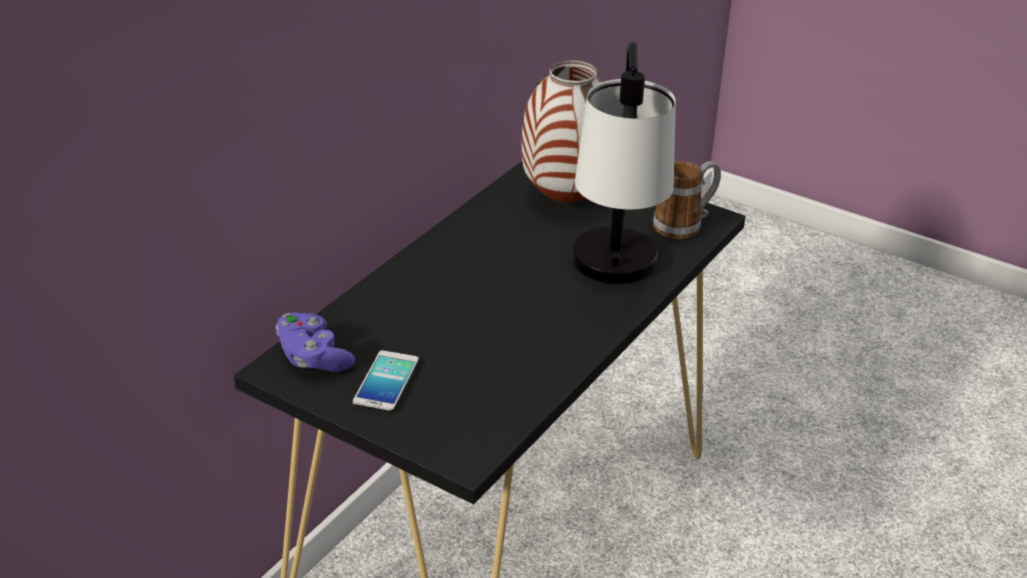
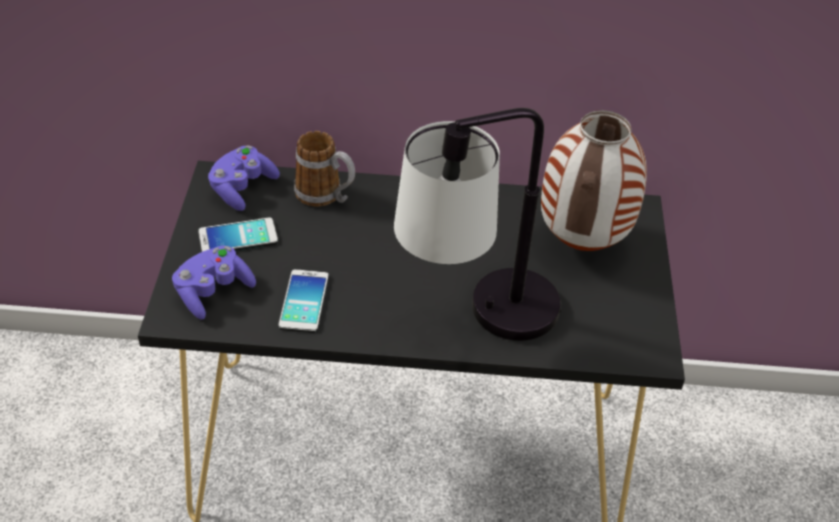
camera: 60 degrees right, 10 degrees up
(453, 421) = (213, 292): none -> purple game controller
(513, 369) = (304, 301): none -> phone
(685, 225) = (621, 338): mug -> mug (326, 196)

